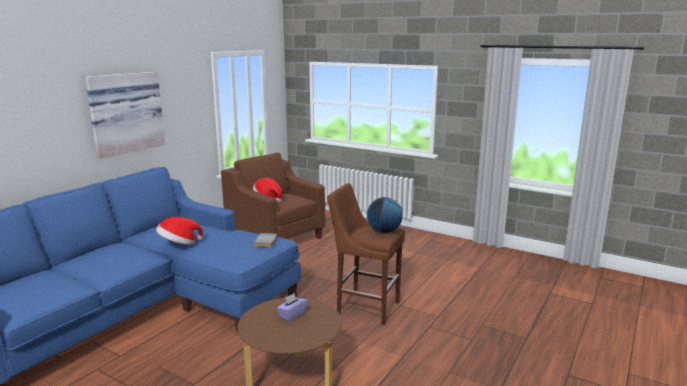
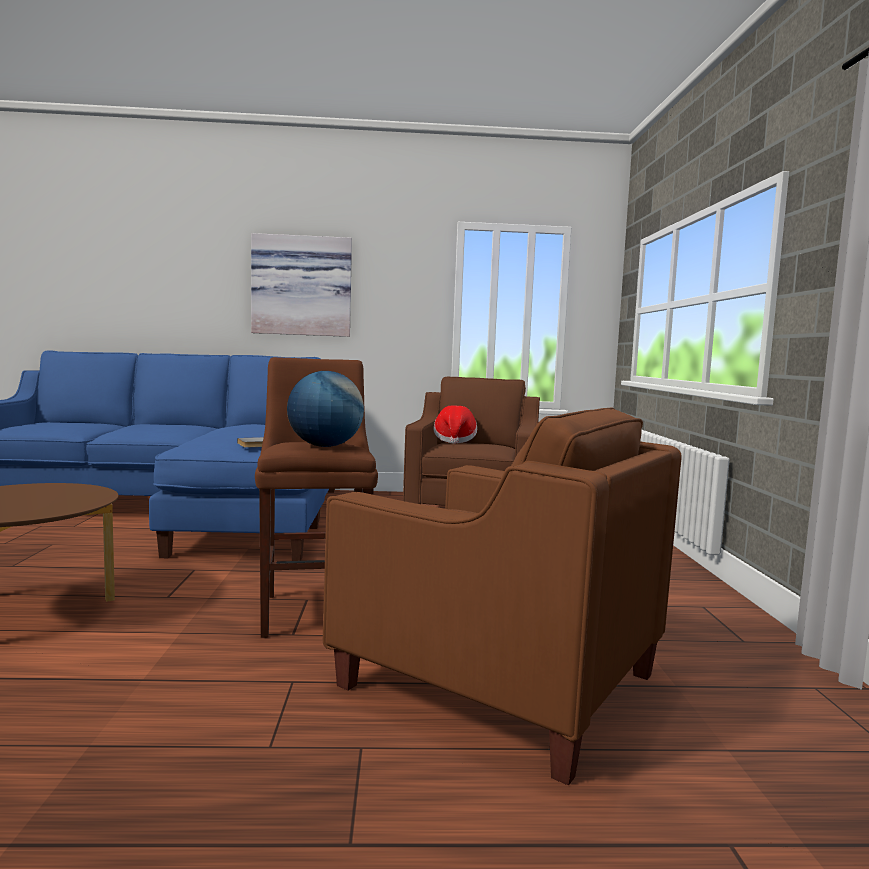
camera: 55 degrees right, 10 degrees down
(179, 244) = (211, 429): hat -> none
(292, 315) = (47, 498): purple tissue box -> none
(457, 291) = (498, 681): none -> brown armchair

